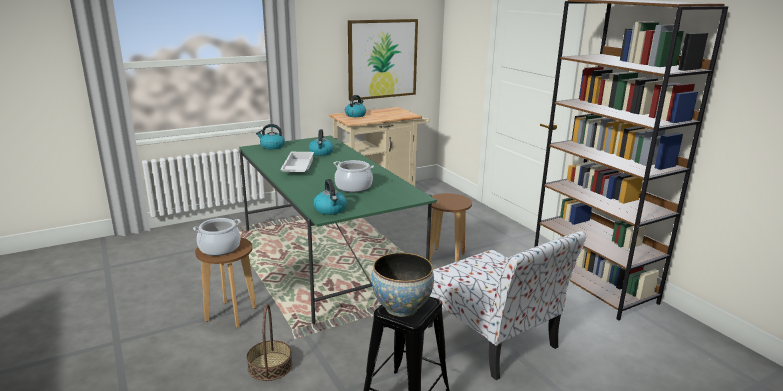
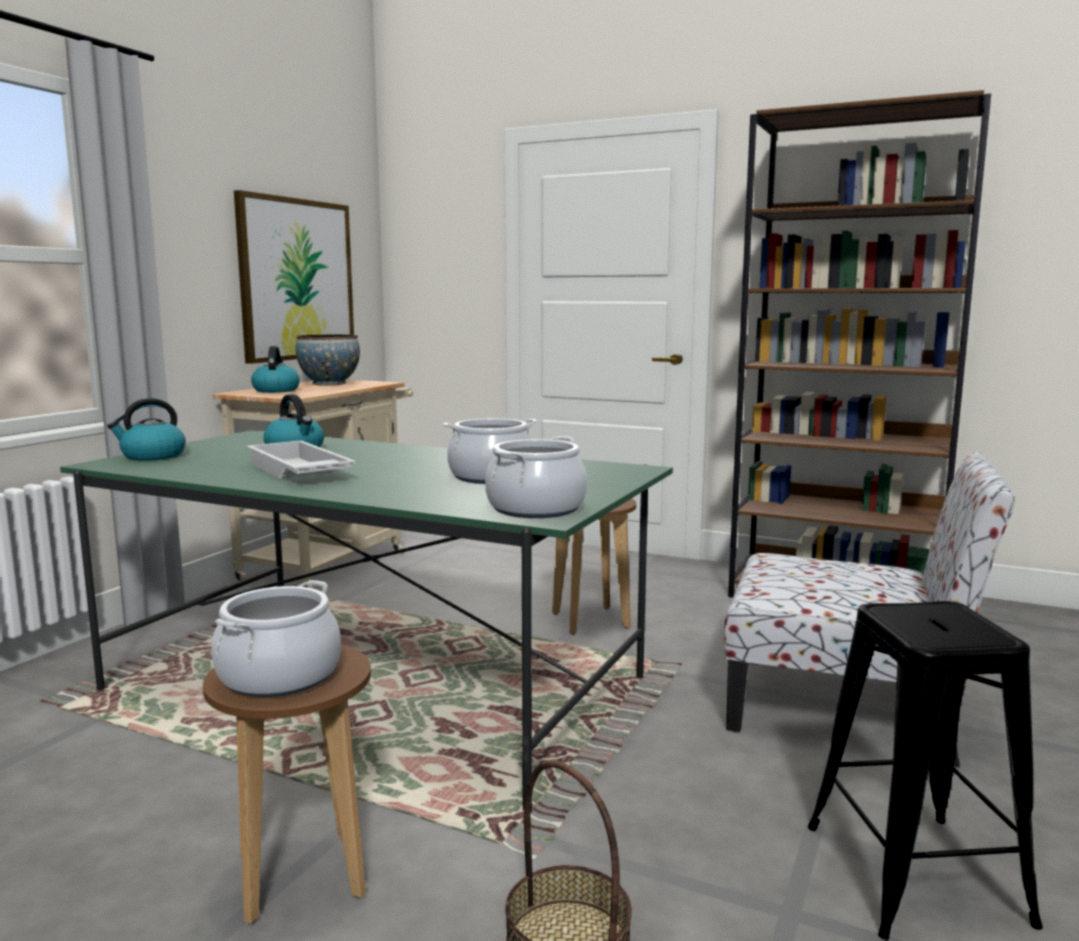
camera: 35 degrees left, 10 degrees down
(330, 209) = (535, 508): kettle -> cooking pot
(401, 307) = (937, 629): bowl -> bowl (329, 383)

